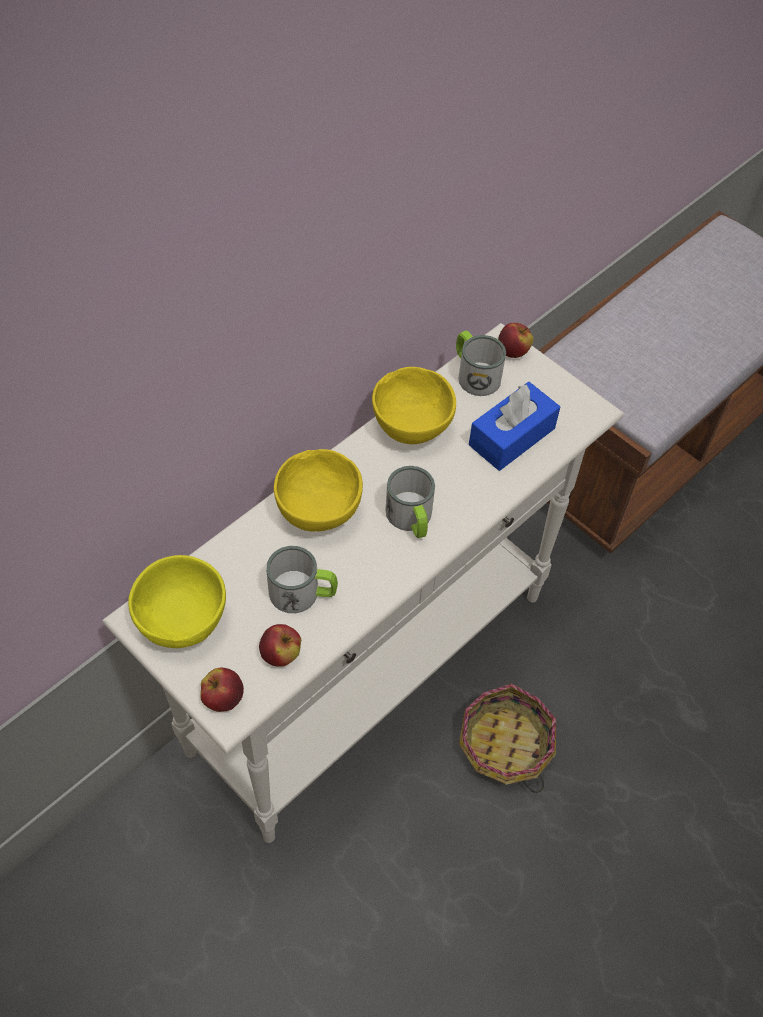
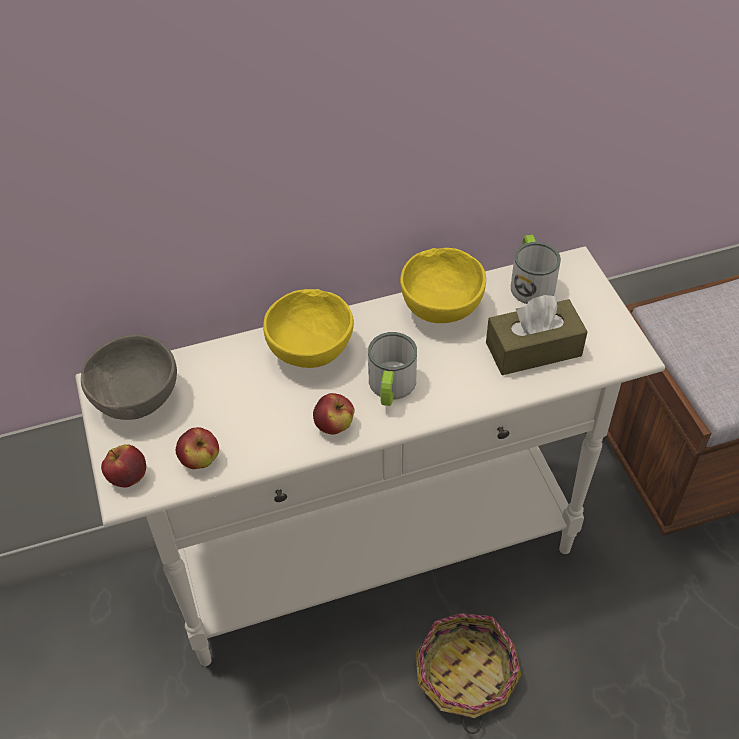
camera: 30 degrees right, 5 degrees down
(181, 621) = (135, 399): yellow bowl -> grey bowl
(303, 593) = (252, 415): mug -> none
(512, 436) = (533, 349): blue tissue box -> brown tissue box
(513, 351) = (581, 274): apple -> apple (334, 426)

